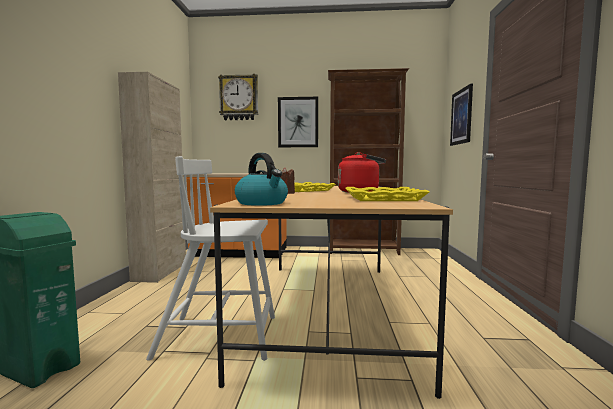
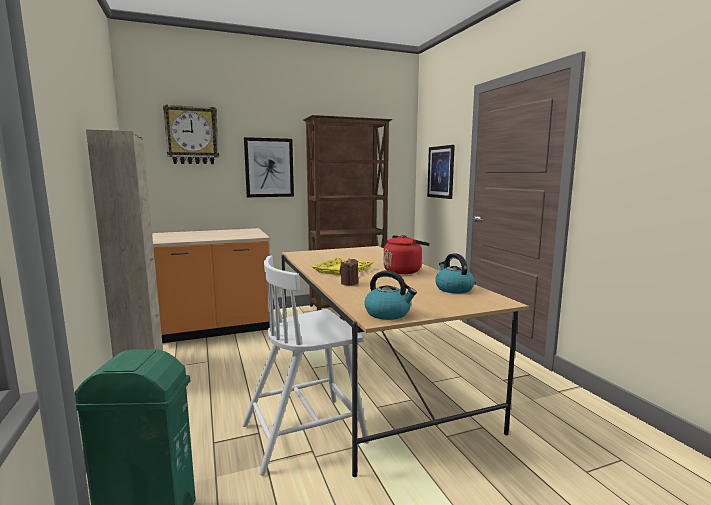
camera: 25 degrees left, 5 degrees up
(383, 199) = (453, 289): yellow tray -> kettle

